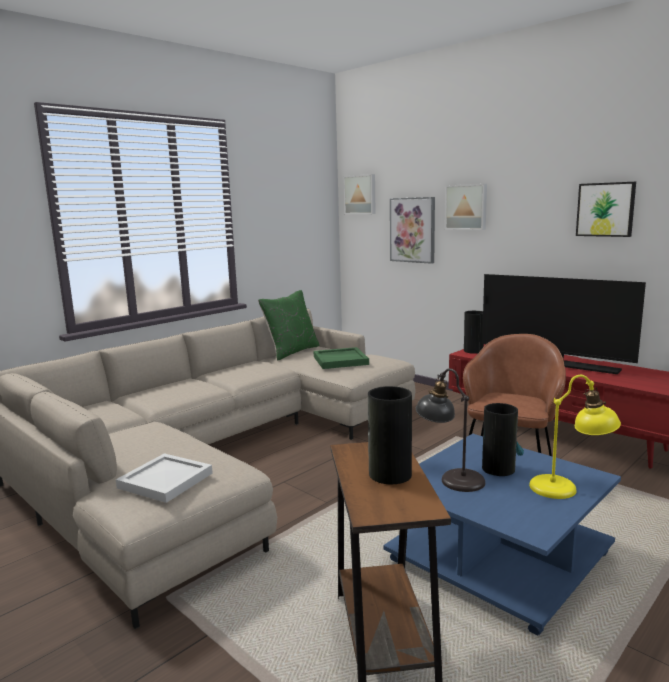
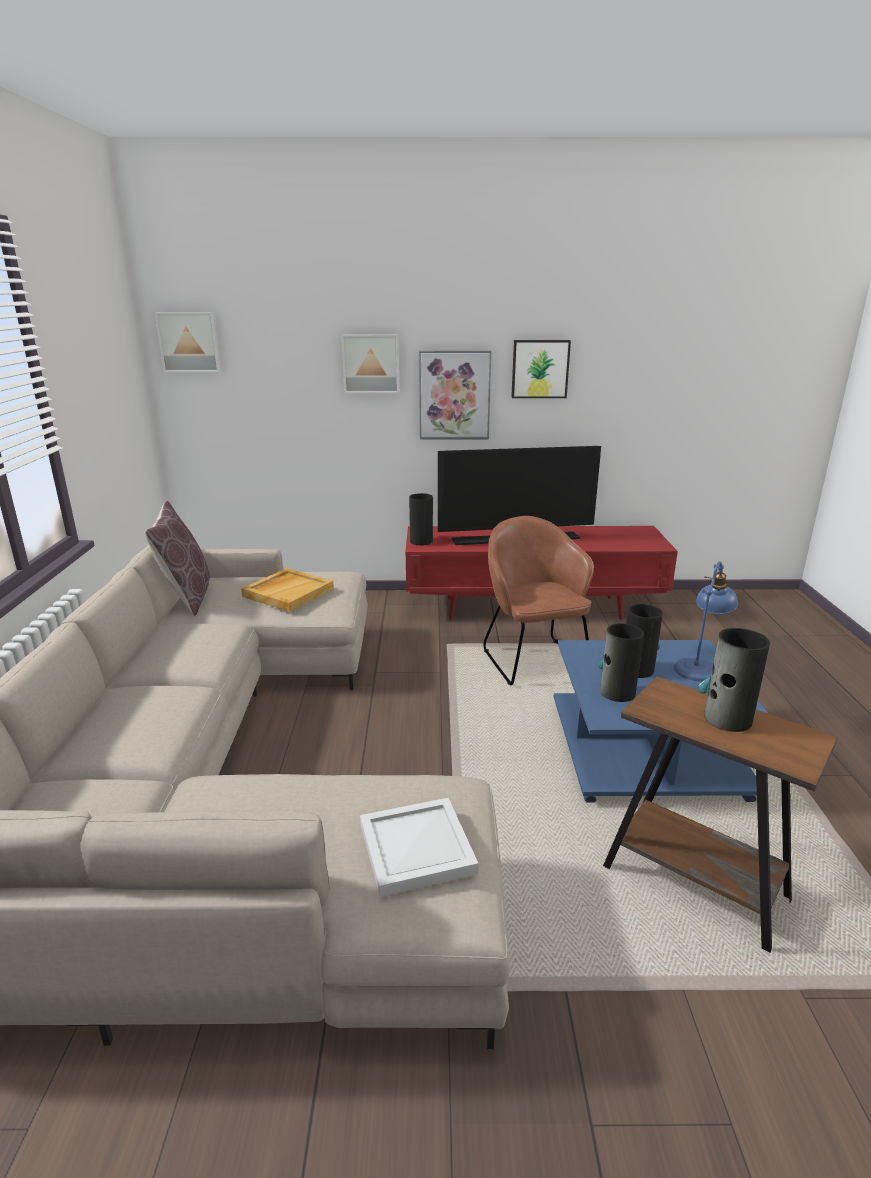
camera: 45 degrees left, 10 degrees up
(291, 352) = (186, 596): green pillow -> brown pillow
(341, 360) = (288, 592): green tray -> beige tray
(412, 230) = (289, 394): picture -> picture (454, 395)
(449, 474) = (617, 692): grey table lamp -> vase
(570, 485) = (700, 662): yellow table lamp -> blue table lamp

